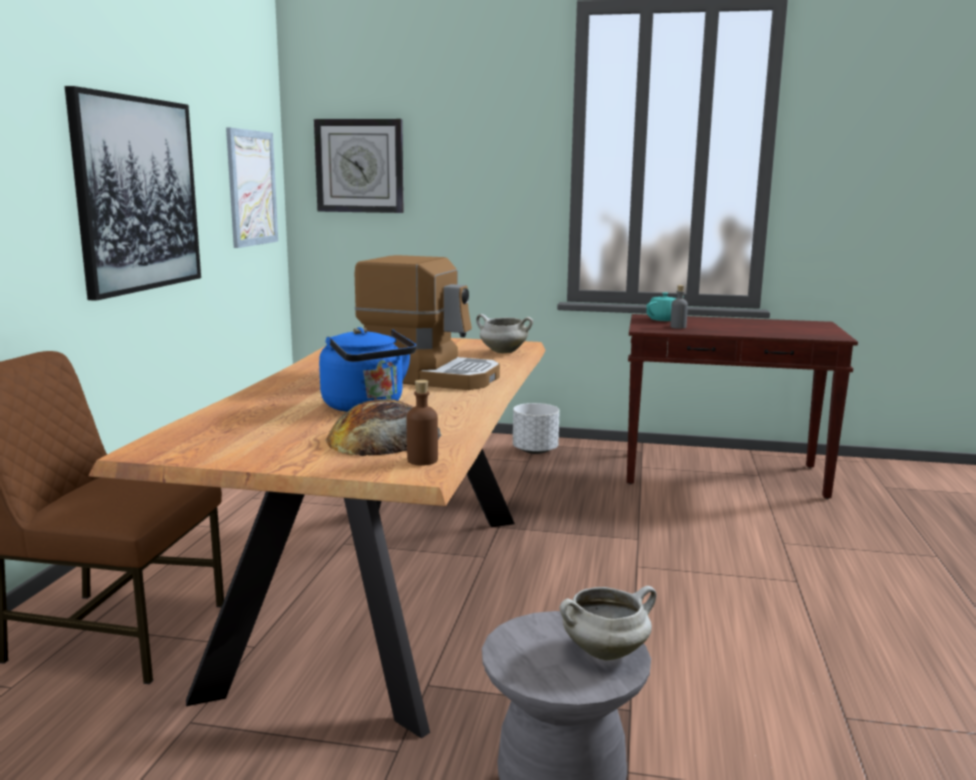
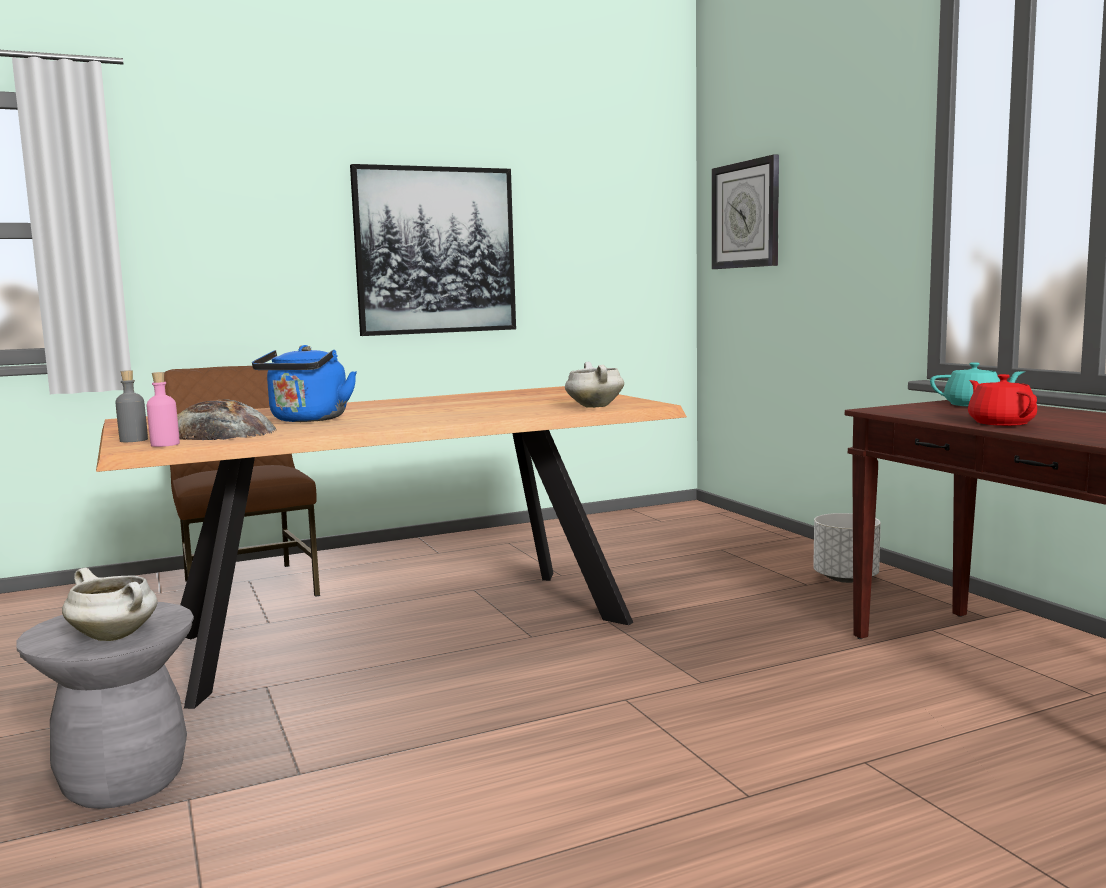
camera: 55 degrees right, 5 degrees down
(252, 188) = (625, 246): picture -> none
(422, 460) = (165, 444): brown bottle -> pink bottle
(430, 376) = (443, 412): coffee machine -> none
(678, 327) = (939, 412): grey bottle -> grey bottle (133, 440)
(735, 331) = (1000, 423): none -> red teapot

